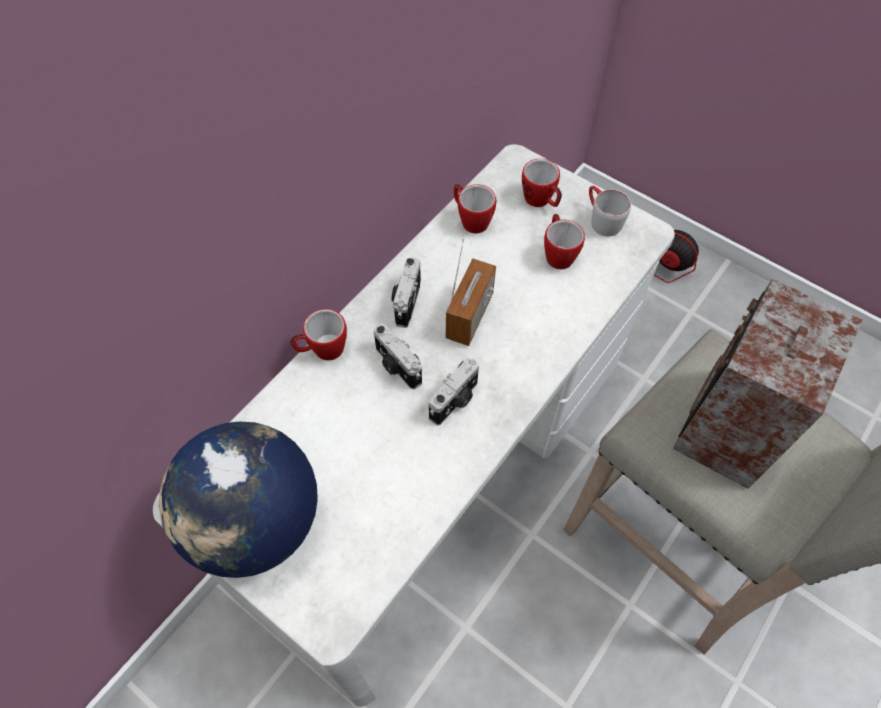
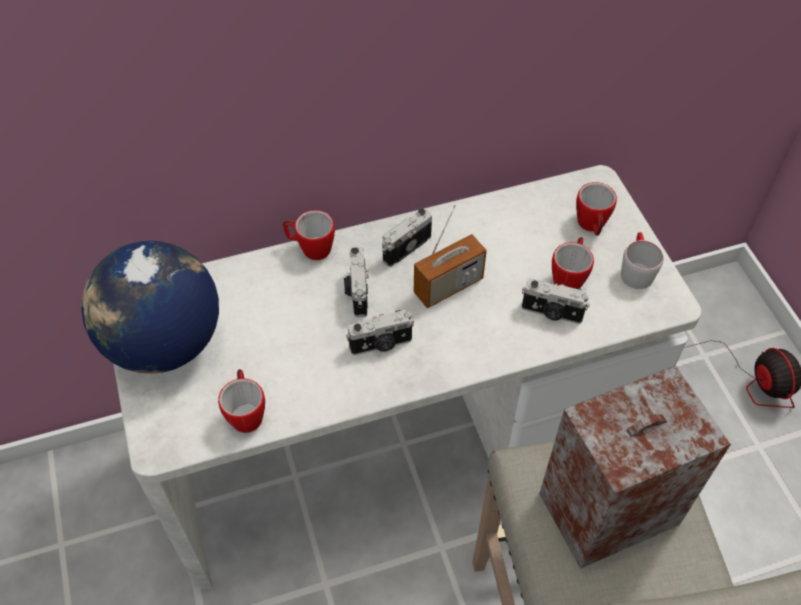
camera: 35 degrees right, 5 degrees down
(471, 220) = (515, 210): mug -> mug (246, 412)
(568, 292) = (551, 313): none -> camera

